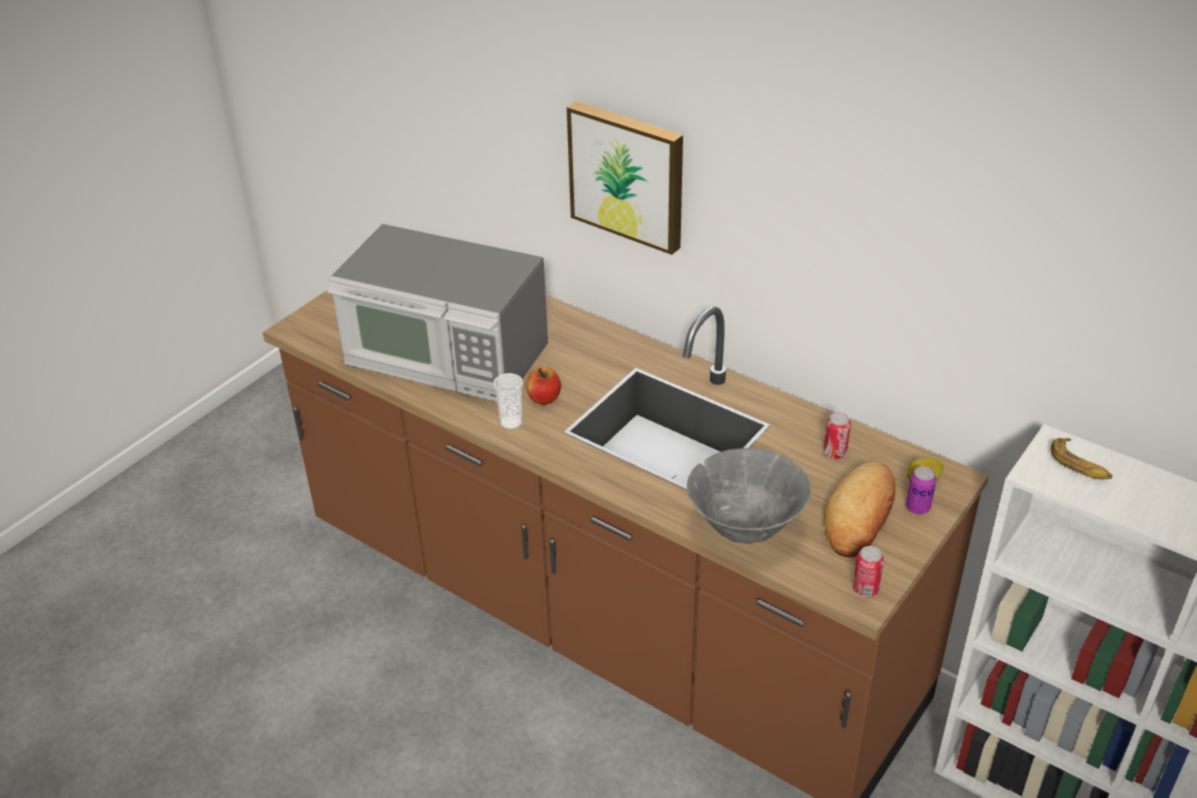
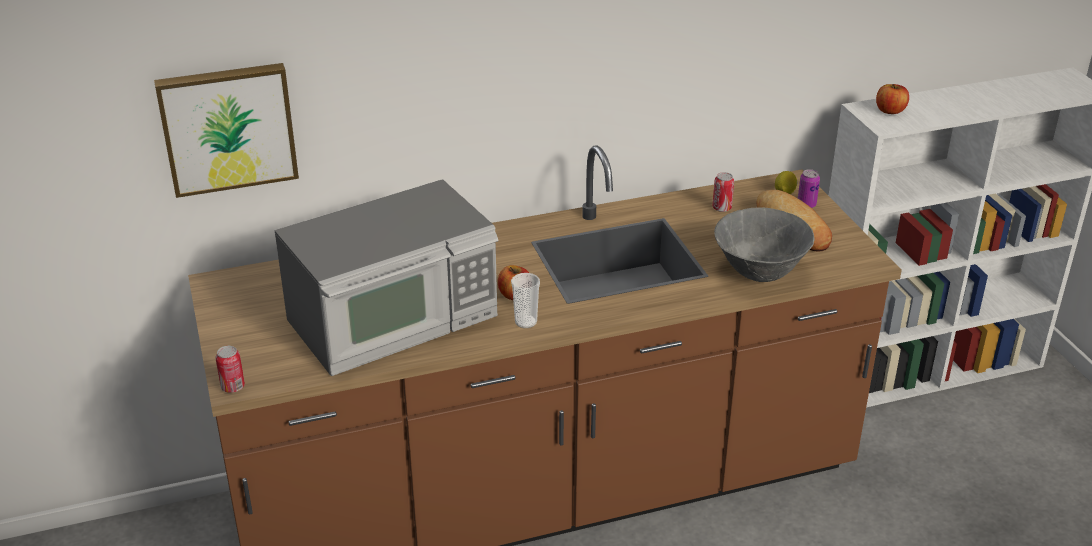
camera: 55 degrees left, 5 degrees down
(628, 175) = (464, 77): picture -> picture (228, 127)
(865, 589) = (861, 256): can -> can (233, 387)
(1079, 465) = (890, 111): banana -> apple

